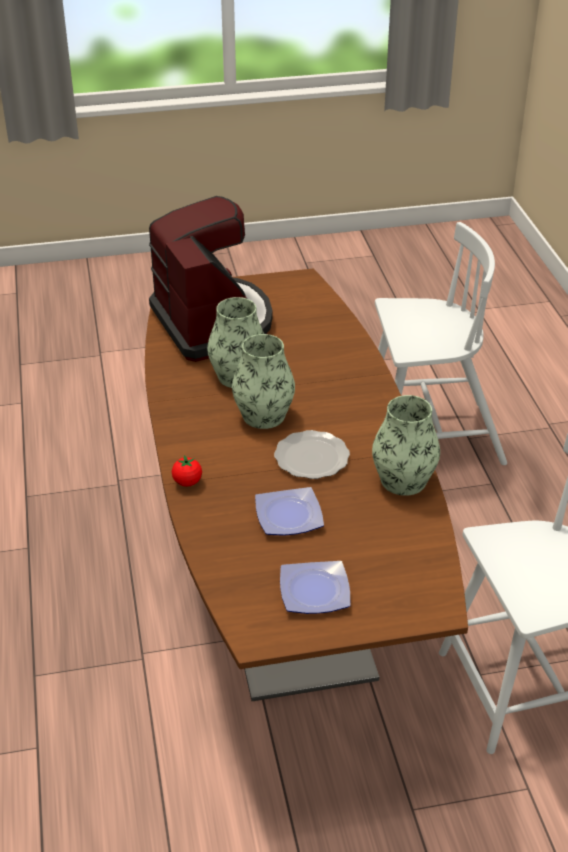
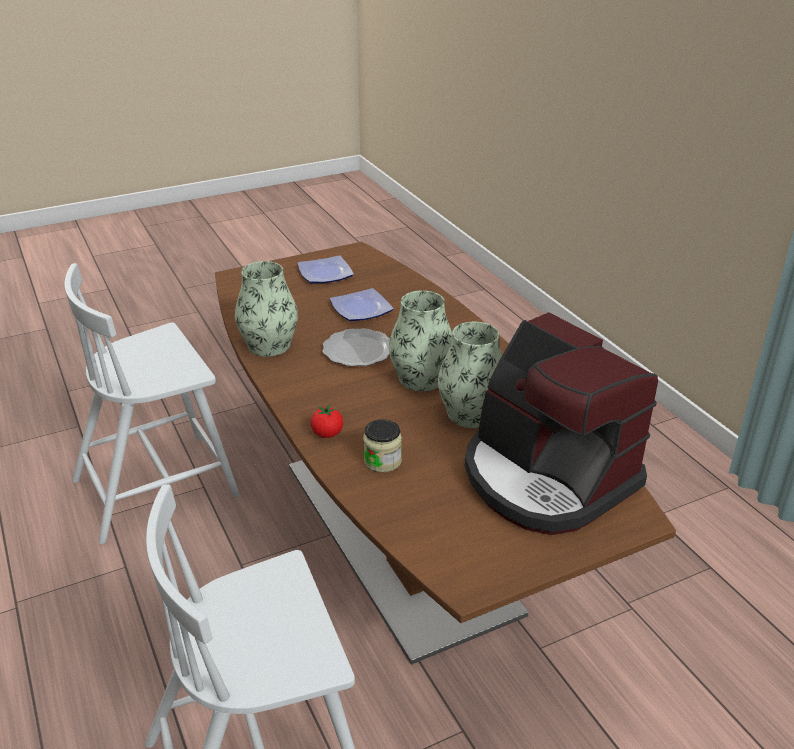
camera: 165 degrees right, 5 degrees down
(187, 482) = (457, 318): tomato -> tomato (327, 434)
(326, 352) = (382, 461): none -> jar

